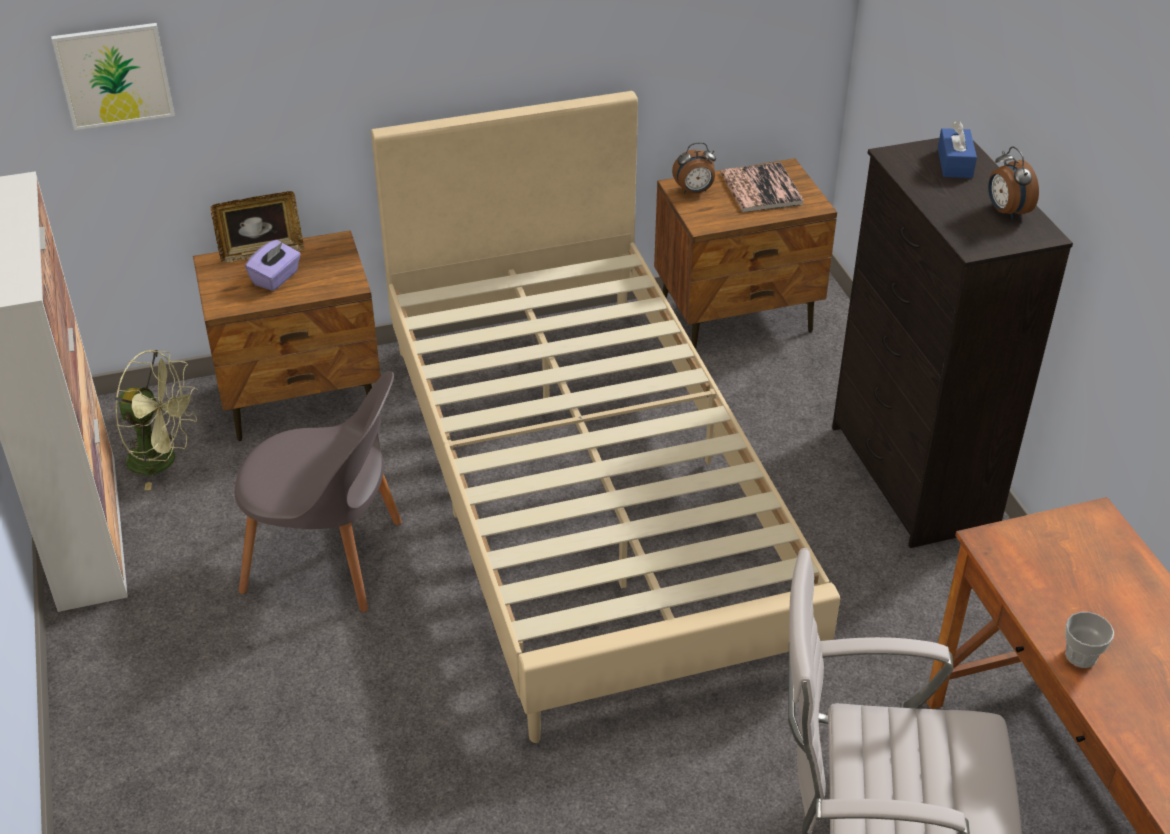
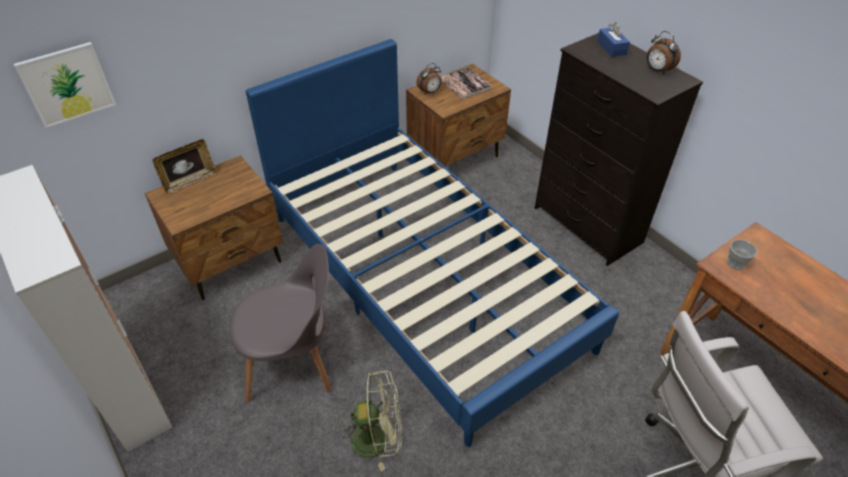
camera: 20 degrees left, 5 degrees up
(163, 460) = (158, 326): green fan -> green fan (377, 439)
(276, 278) = (207, 196): purple tissue box -> none
(584, 491) = (423, 278): beige bed -> blue bed
(1081, 656) = (806, 323): cup -> cup (735, 263)

